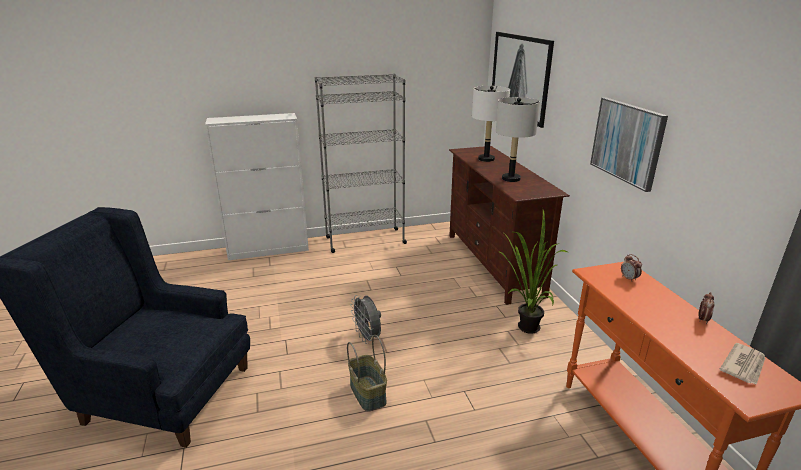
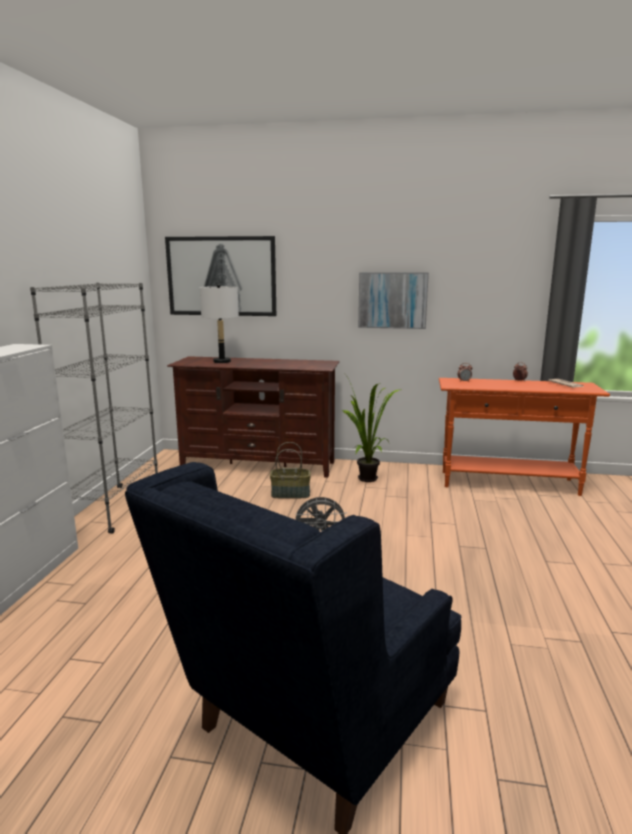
camera: 65 degrees left, 10 degrees down
(368, 393) = (410, 564): basket -> basket (291, 494)
(511, 179) = (283, 364): grey table lamp -> none

